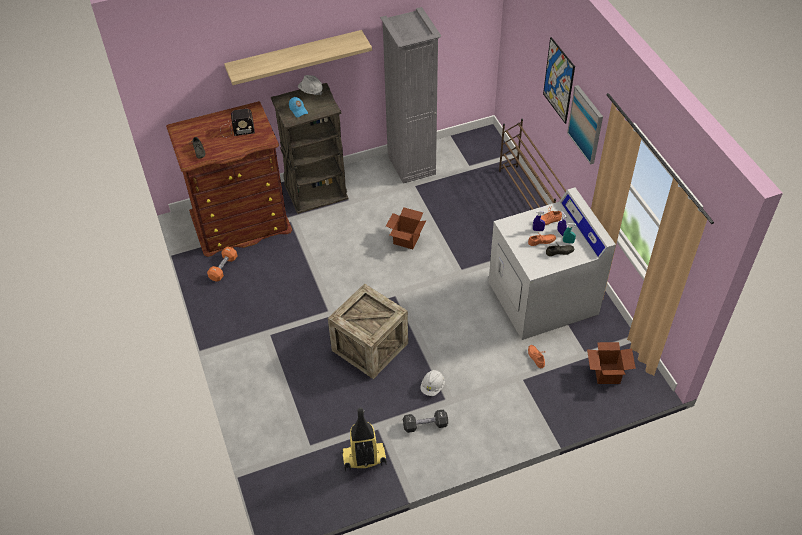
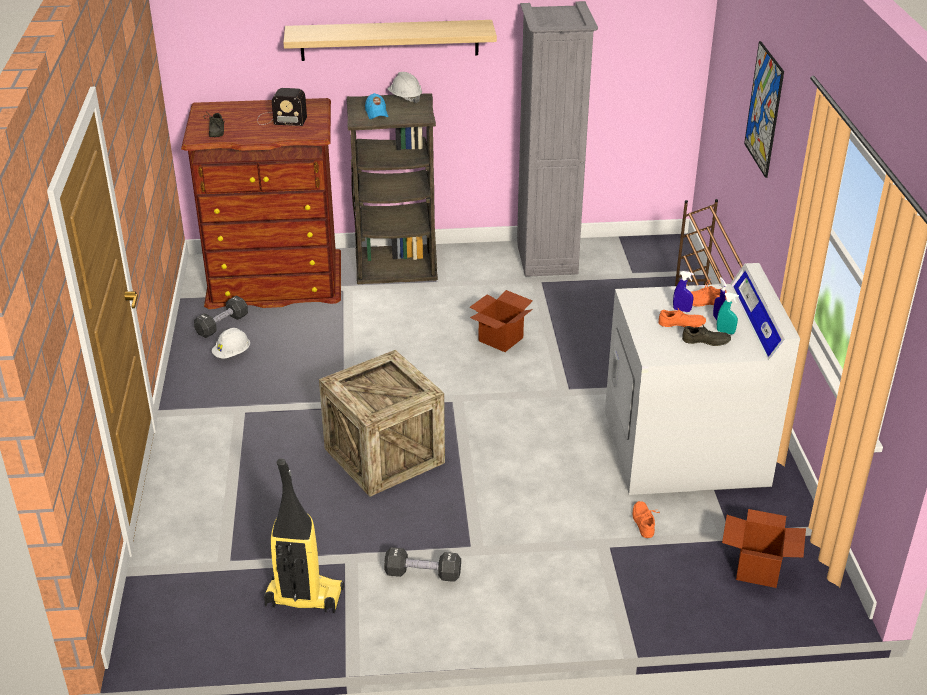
camera: 15 degrees right, 15 degrees down
(223, 268) = (222, 325): orange dumbbell -> black dumbbell
(432, 387) = (458, 526): white hard hat -> white hard hat (232, 354)
(586, 124) = (790, 164): picture -> none

